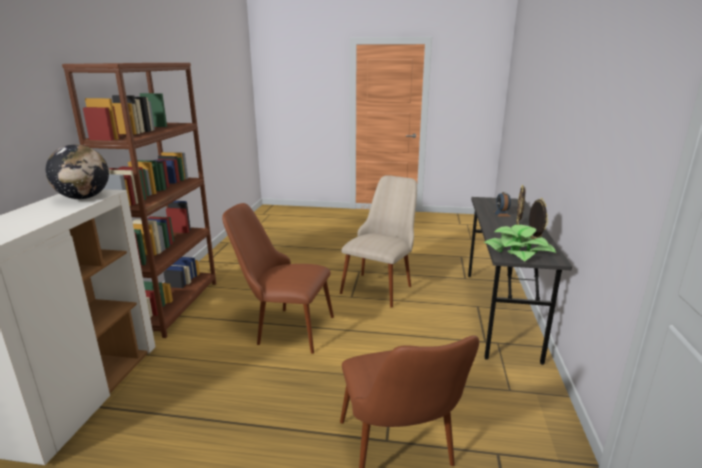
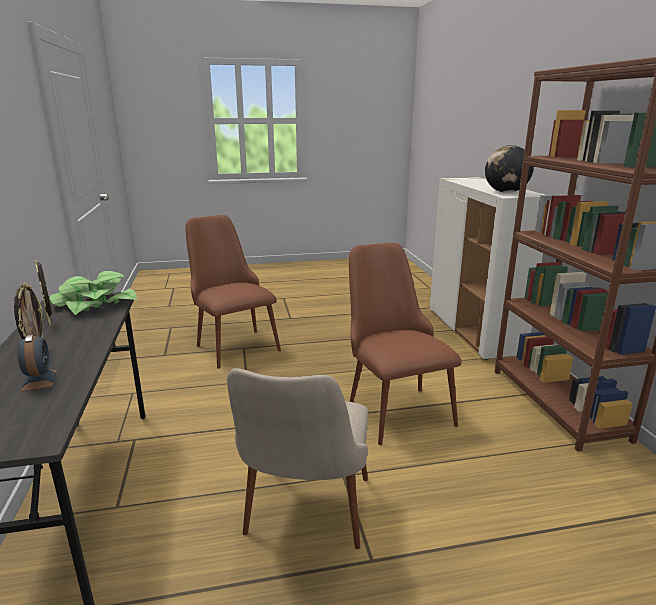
camera: 160 degrees right, 0 degrees up
(283, 328) = (393, 405): brown chair -> brown chair turned 105 degrees counterclockwise

